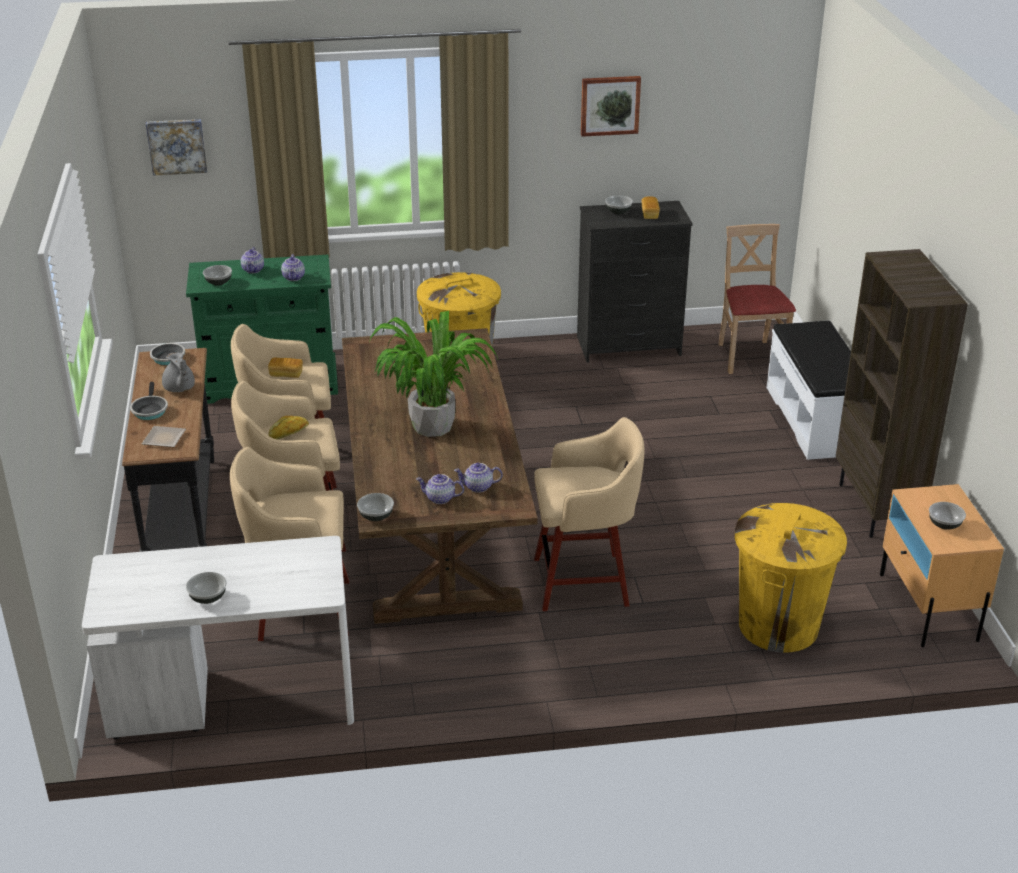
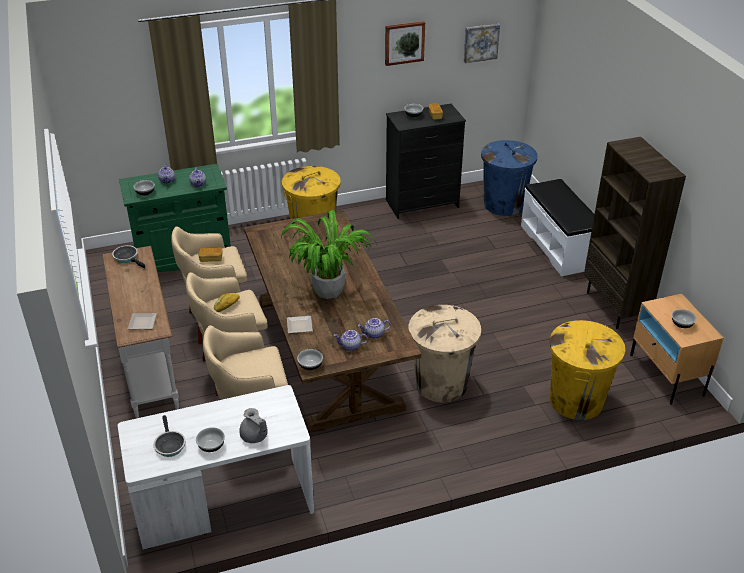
camera: 10 degrees left, 5 degrees up
(149, 410) = (124, 300): frying pan -> frying pan (169, 445)
(177, 146) = (102, 96): picture -> picture (480, 42)
(179, 388) = (141, 281): grey teapot -> grey teapot (254, 437)
(184, 515) = (150, 366): black console table -> white console table
(378, 467) = (300, 326): none -> plate
(584, 582) = (441, 384): beige stool -> beige trash can
(750, 357) = (504, 204): beige chair -> blue trash can

